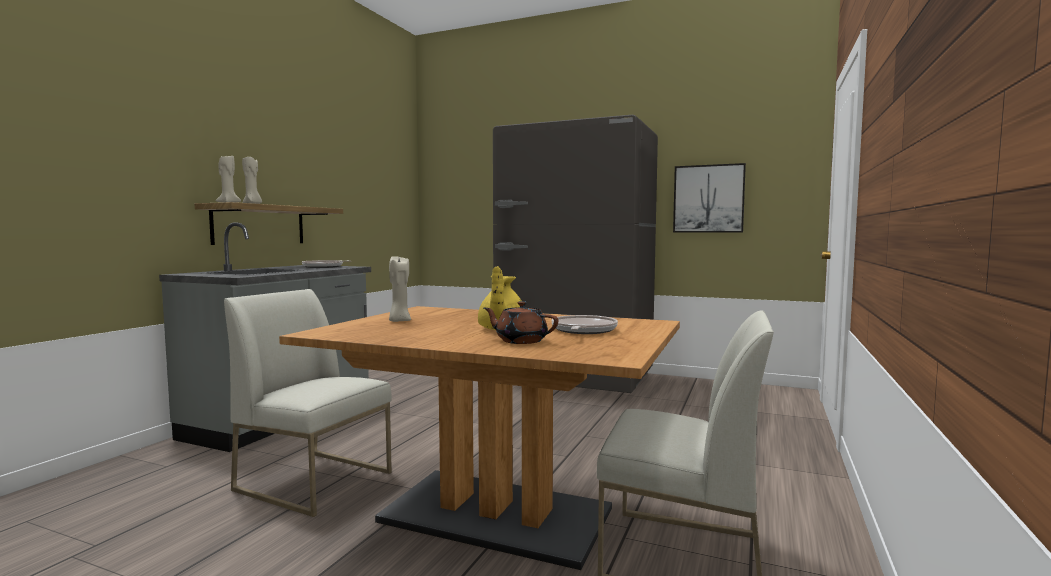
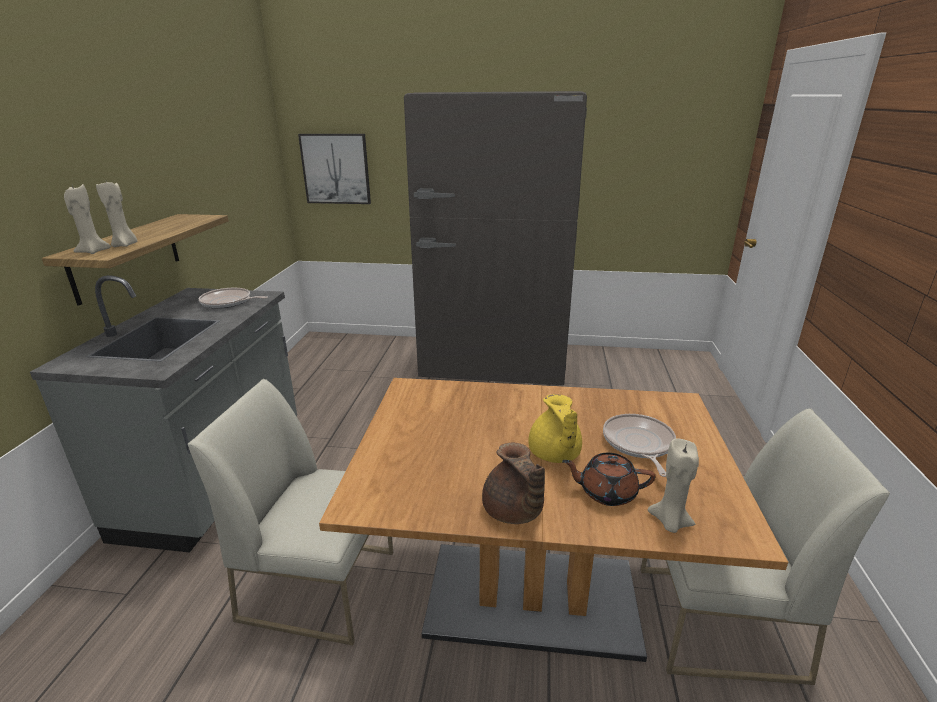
camera: 15 degrees left, 20 degrees up
(399, 321) = (420, 440): beige candle -> beige candle (670, 522)
(430, 341) = (513, 512): none -> brown teapot
(708, 199) = (629, 170): picture -> picture (336, 169)

